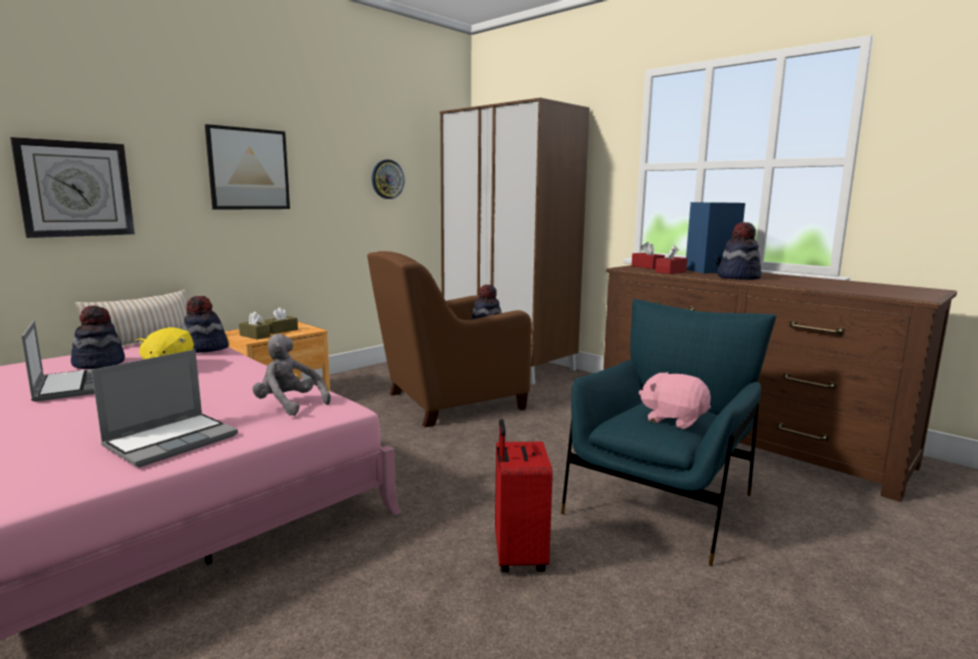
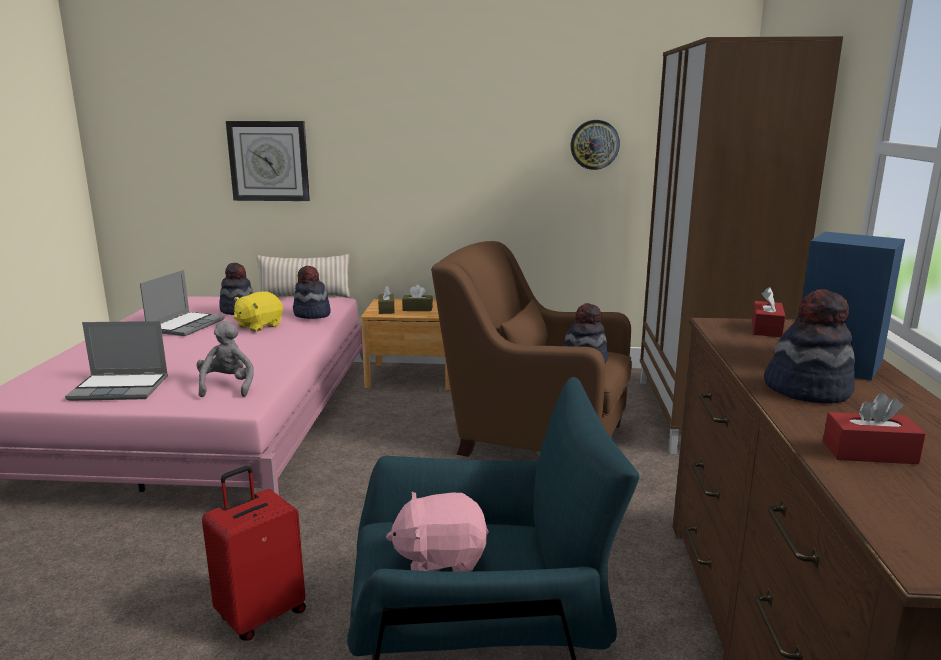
camera: 50 degrees right, 5 degrees up
(248, 169) = (417, 138): picture -> none
(670, 272) = (748, 348): red tissue box -> red tissue box (869, 452)
(673, 419) = (440, 559): pink plush toy -> pink plush toy turned 90 degrees counterclockwise

